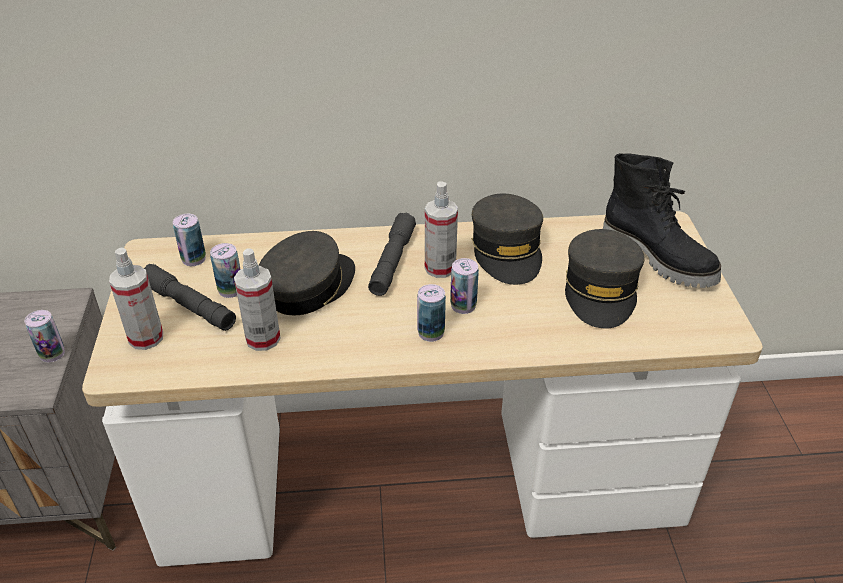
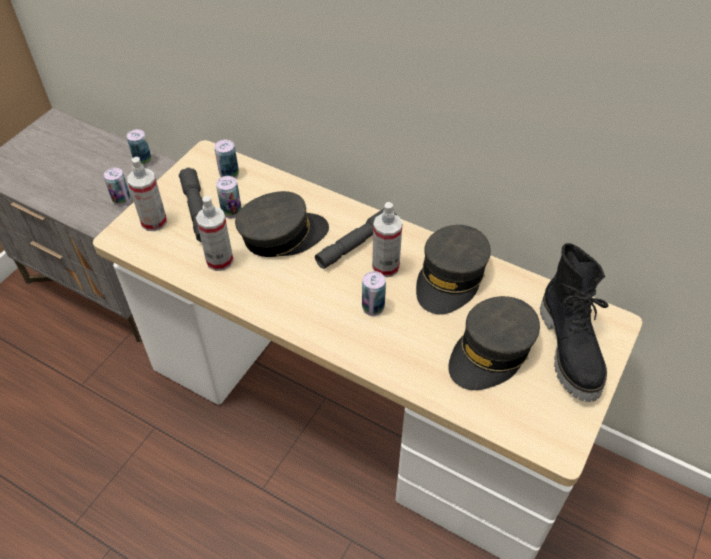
camera: 35 degrees right, 10 degrees up
(431, 332) = (330, 317): can -> can (143, 161)

